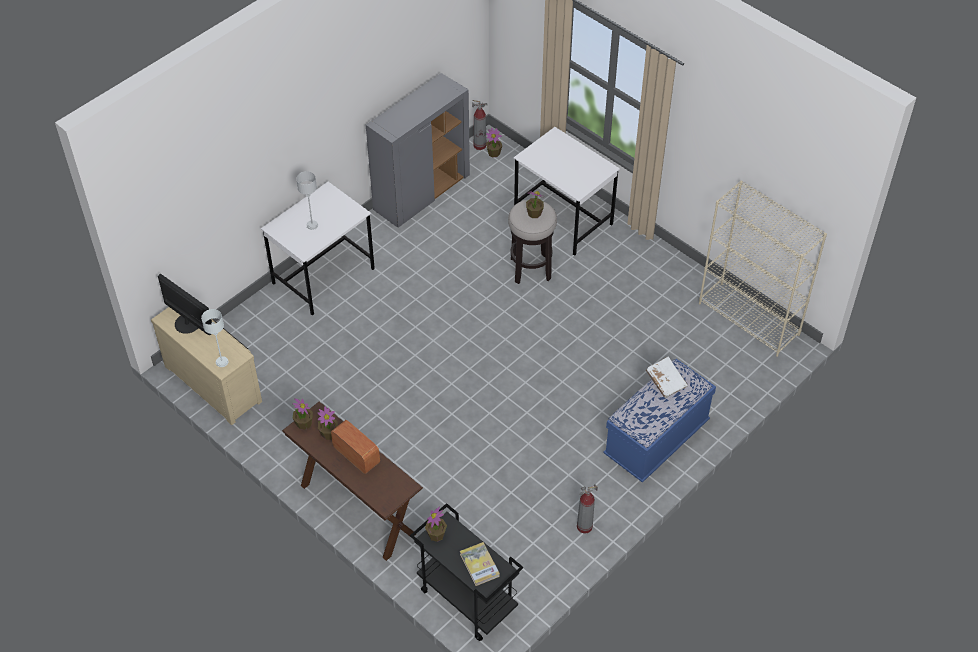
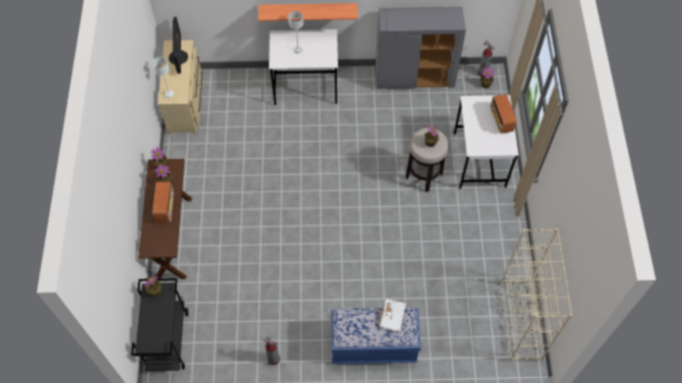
camera: 45 degrees right, 10 degrees up
(295, 174) = (308, 10): none -> shelf
(479, 565) = (155, 330): book -> none
(572, 151) = (501, 120): none -> radio

